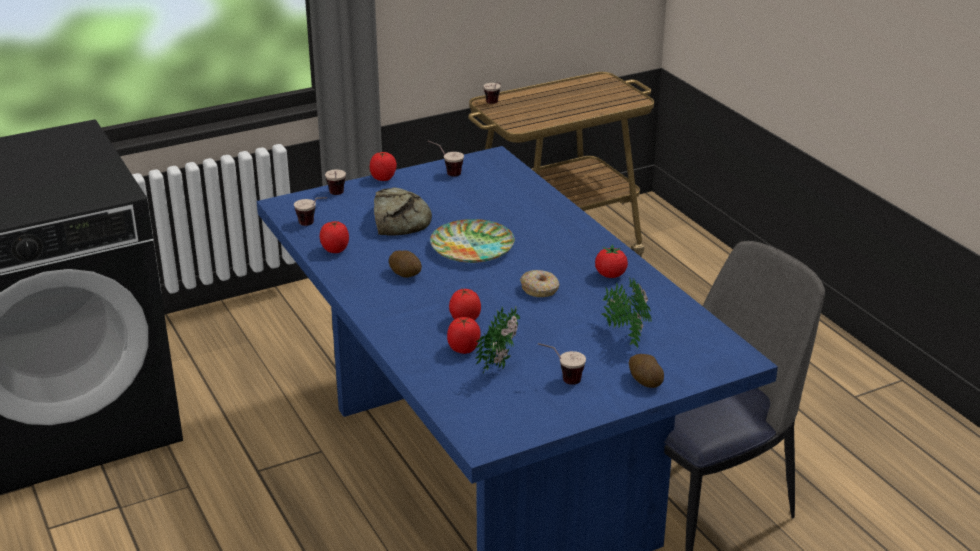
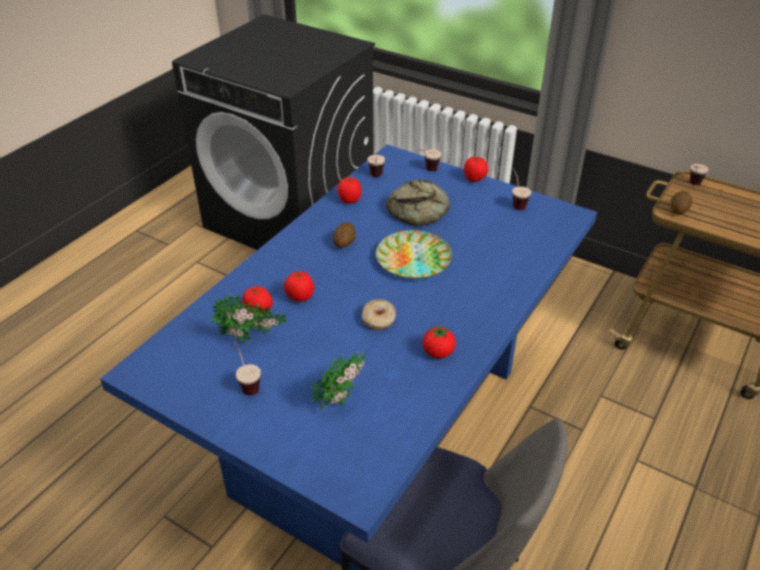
camera: 60 degrees right, 10 degrees up
(644, 381) = (277, 437): potato -> potato (679, 209)

